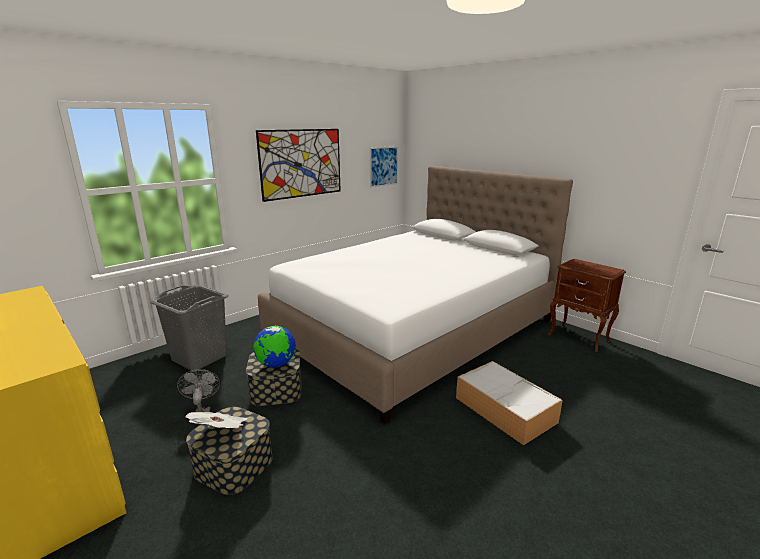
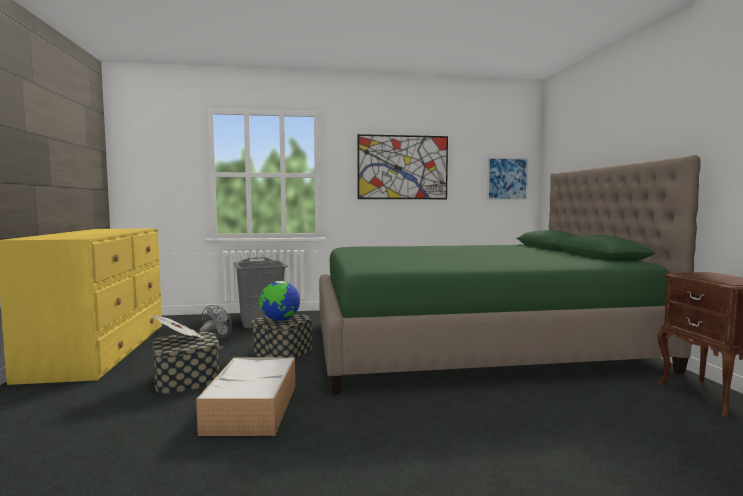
camera: 35 degrees right, 15 degrees down
(414, 329) = (473, 344): white bed -> green bed
(506, 410) = (480, 423): storage box -> storage box (252, 409)

